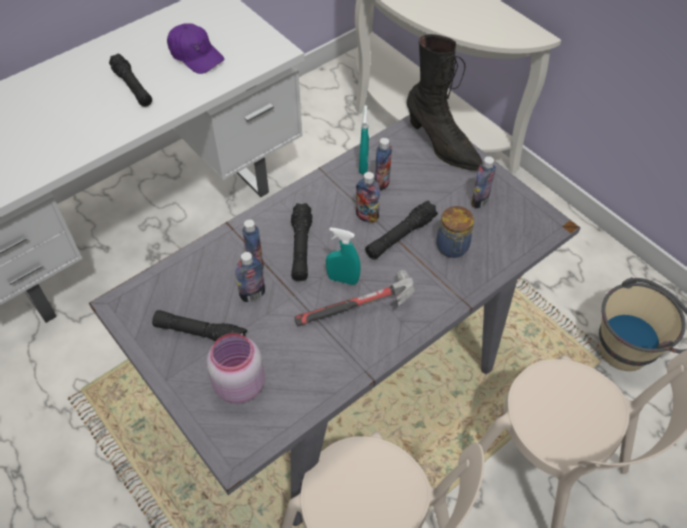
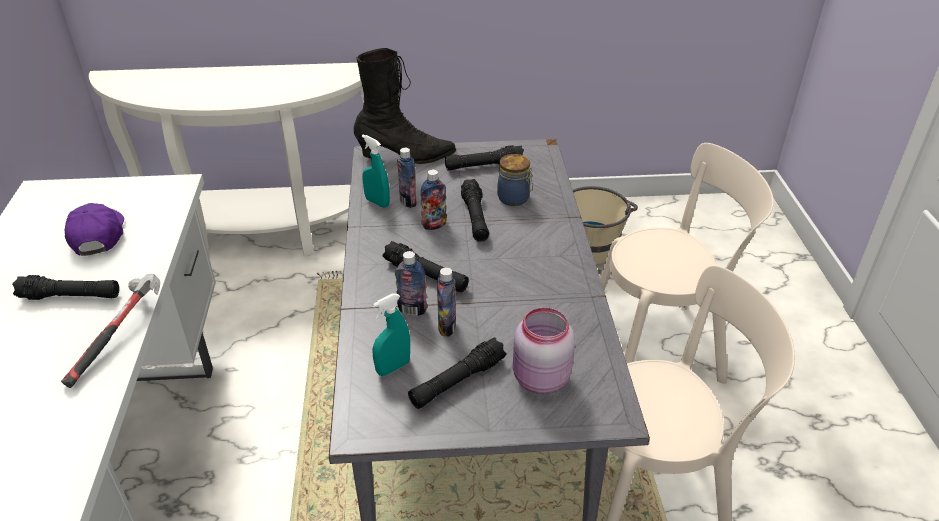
camera: 55 degrees left, 15 degrees down
(195, 55) = (98, 236): purple cap -> purple cap turned 90 degrees counterclockwise
(343, 279) = (486, 267): turquoise spray bottle -> turquoise spray bottle (393, 367)
(359, 309) = (527, 272): hammer -> hammer (120, 336)
(479, 201) = (484, 166): bottle -> black flashlight

